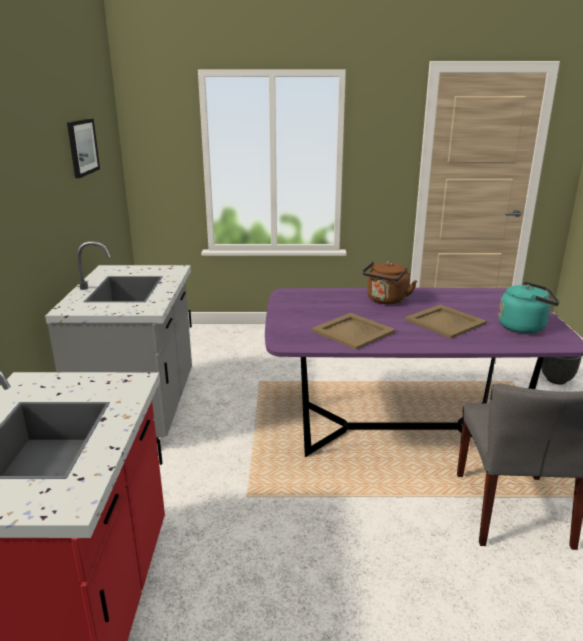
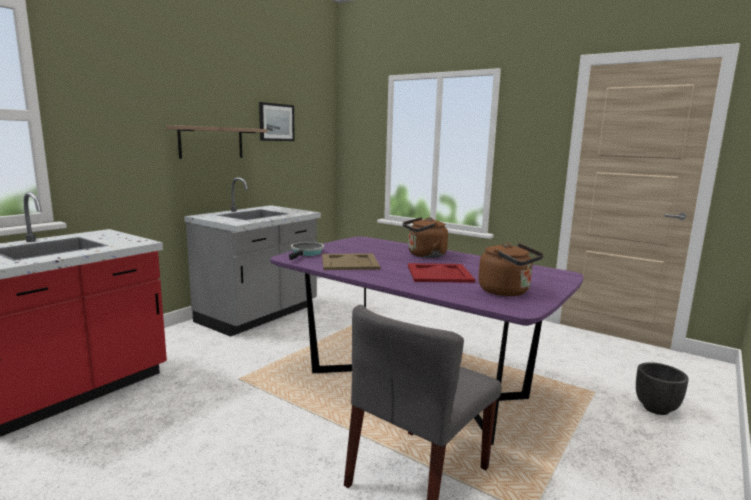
camera: 35 degrees right, 10 degrees down
(42, 197) = (211, 142): none -> shelf
(288, 331) = (306, 253): none -> frying pan
(445, 321) = (440, 273): beige tray -> red tray
(524, 327) = (507, 292): turquoise kettle -> brown kettle

